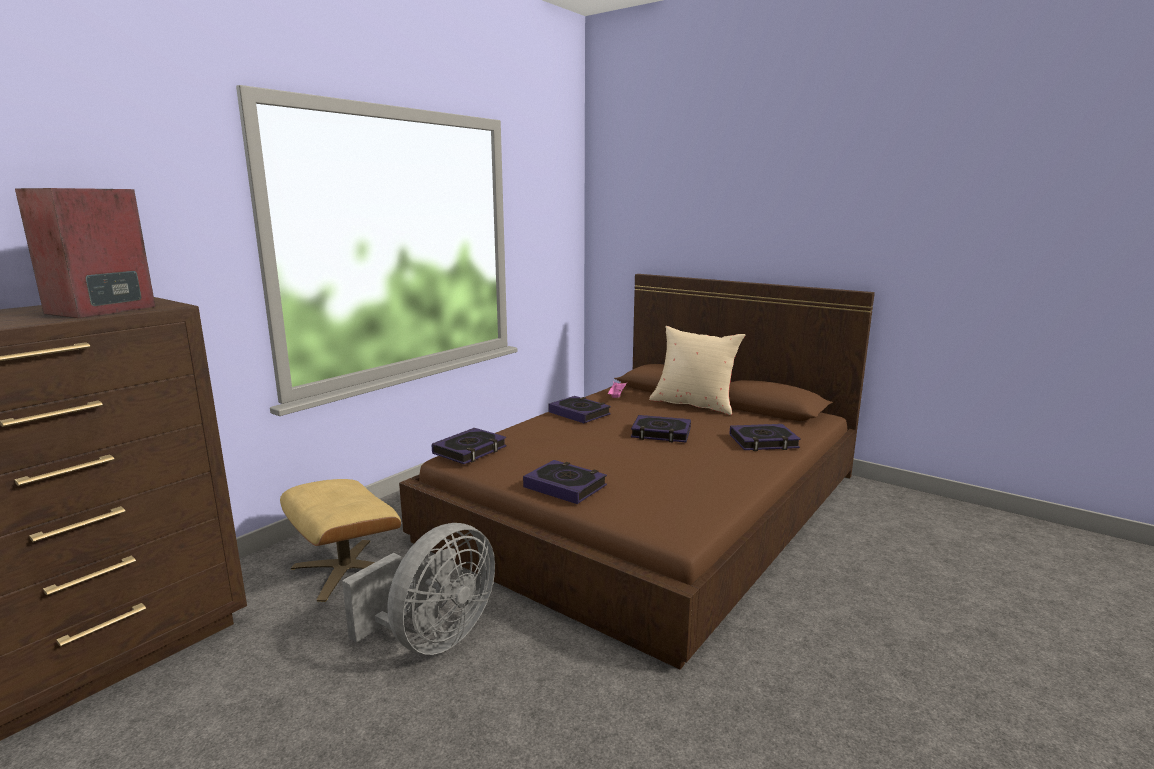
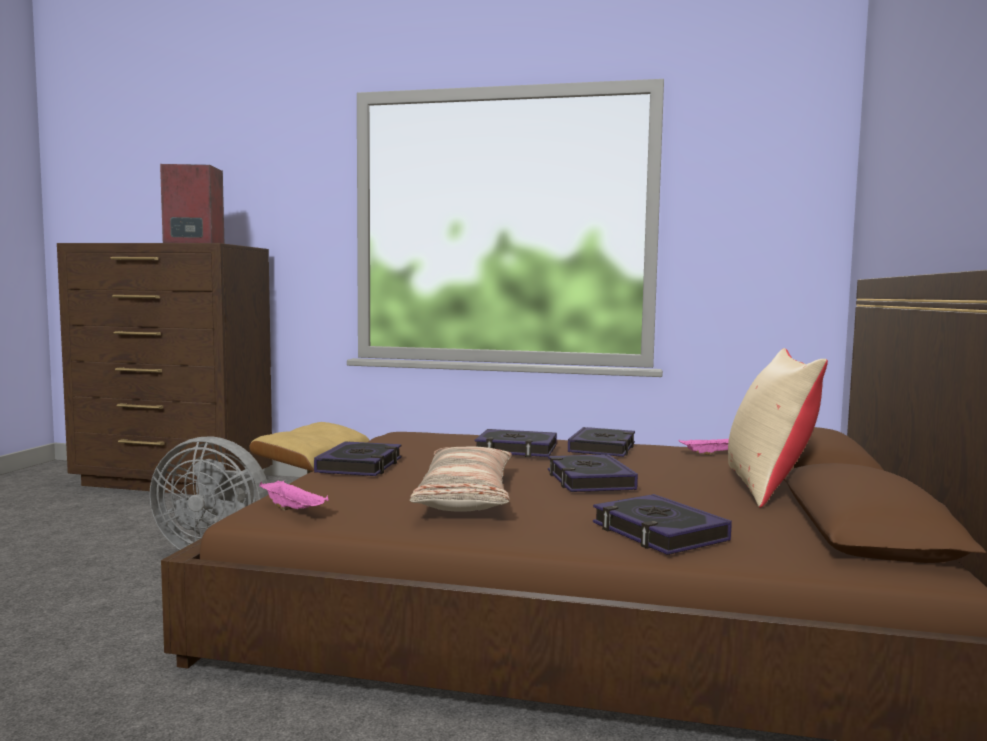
camera: 65 degrees right, 10 degrees down
(470, 450) = (418, 432): book -> book (516, 449)
(673, 468) = (466, 496): none -> pillow
(679, 521) = (294, 510): none -> pink tray

